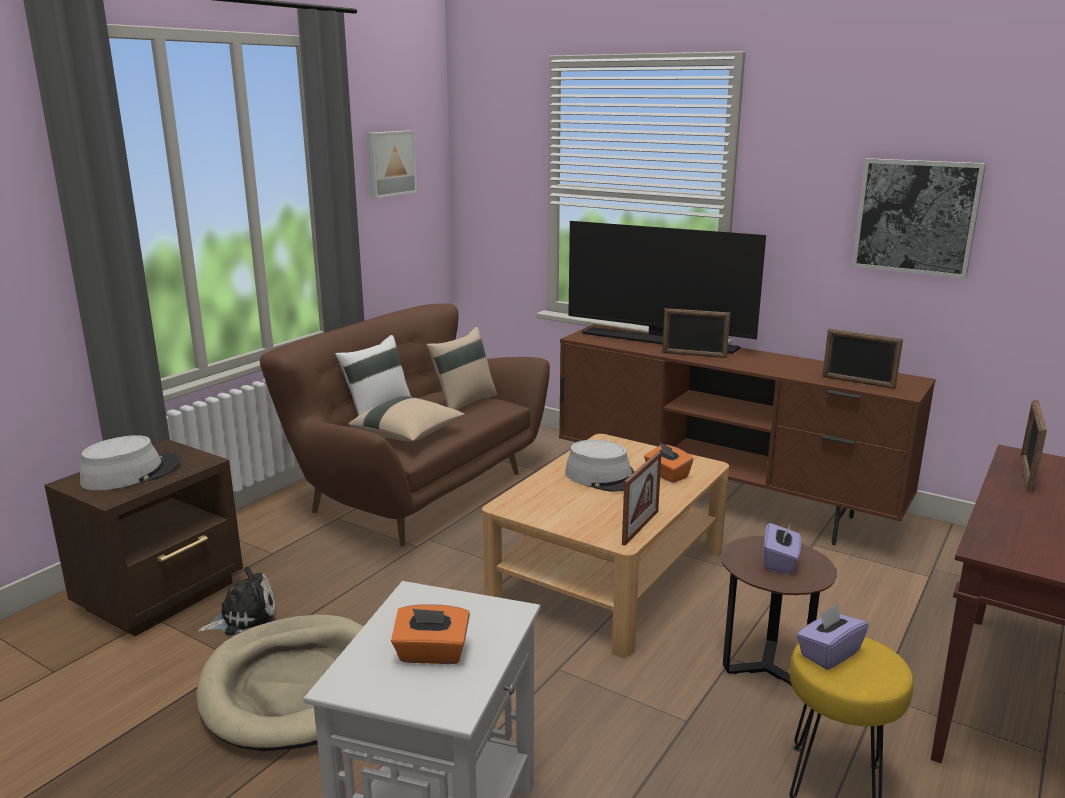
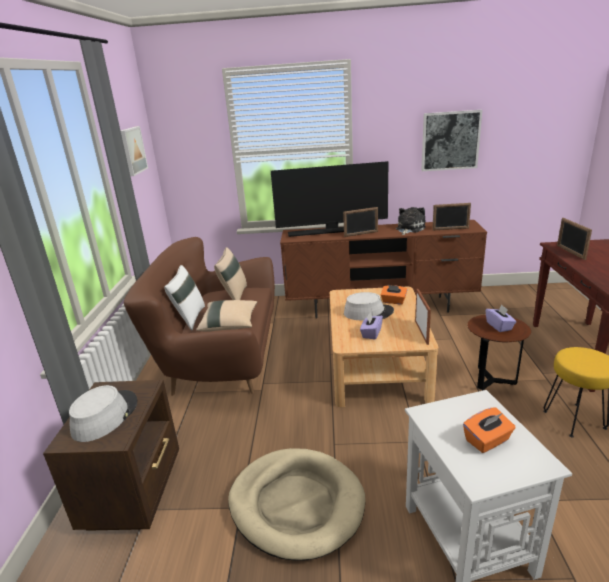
camera: 30 degrees left, 5 degrees up
(244, 618) = (211, 479): plush toy -> plush toy (409, 229)
(828, 653) = (576, 360): purple tissue box -> purple tissue box (371, 333)

